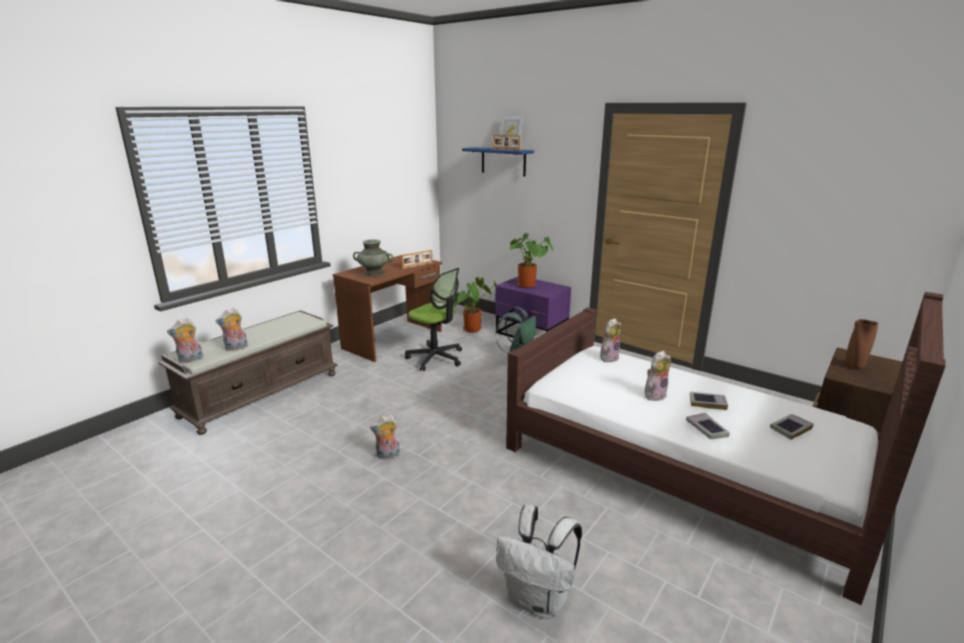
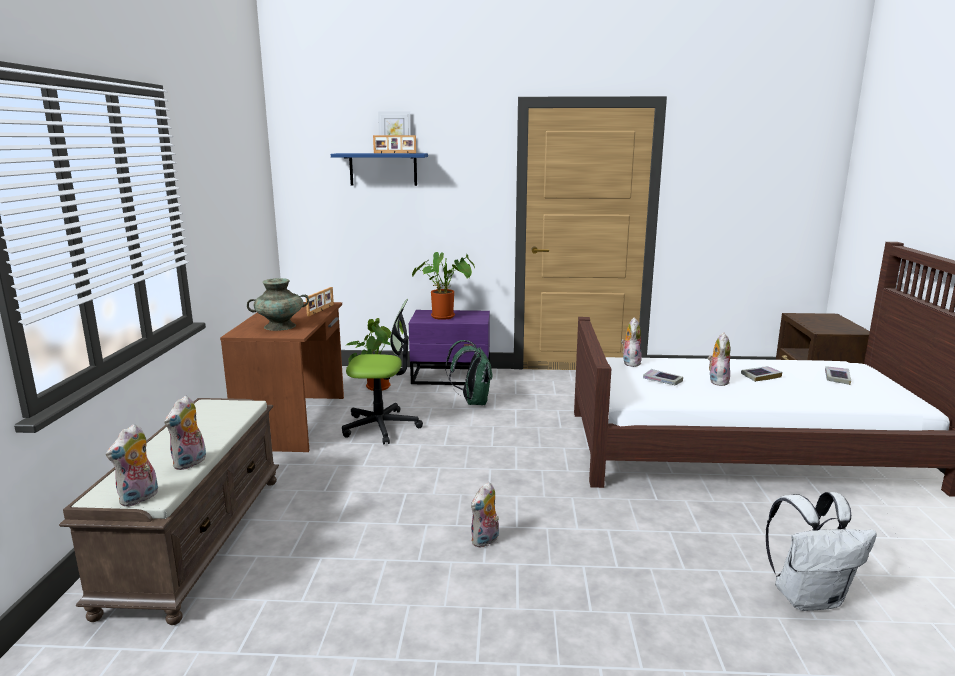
camera: 35 degrees left, 5 degrees down
(706, 429) = (794, 394): book -> book (662, 380)
(854, 366) = (815, 322): brown vase -> none

